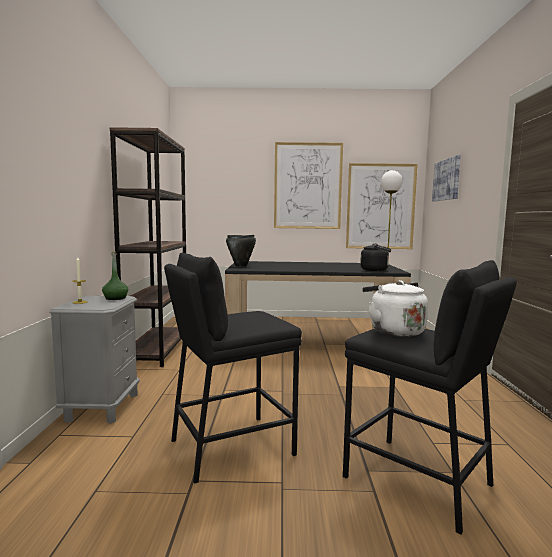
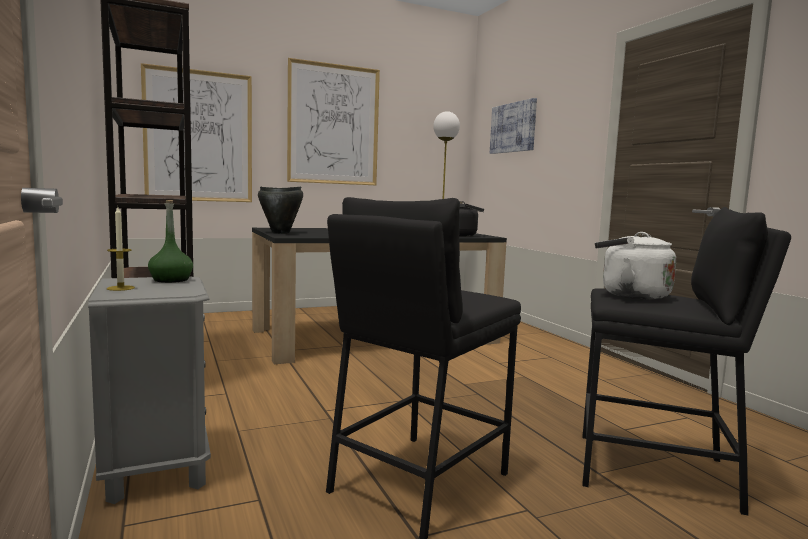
camera: 25 degrees left, 0 degrees up
(380, 206) = (423, 158): picture -> picture (199, 136)

